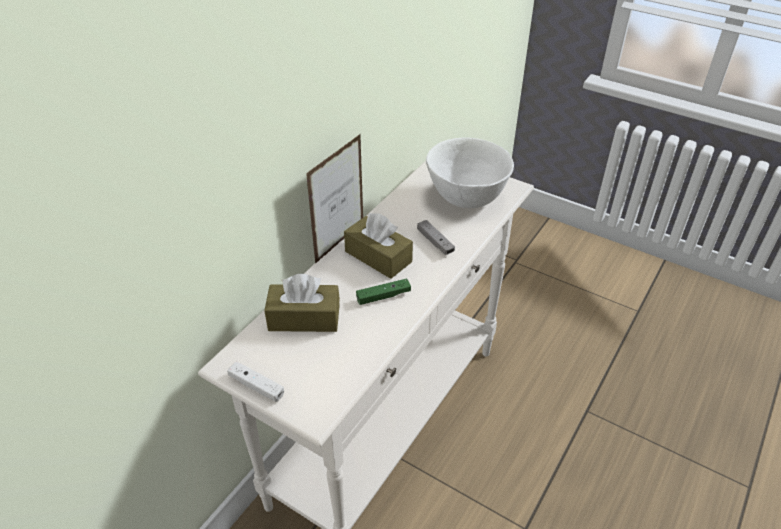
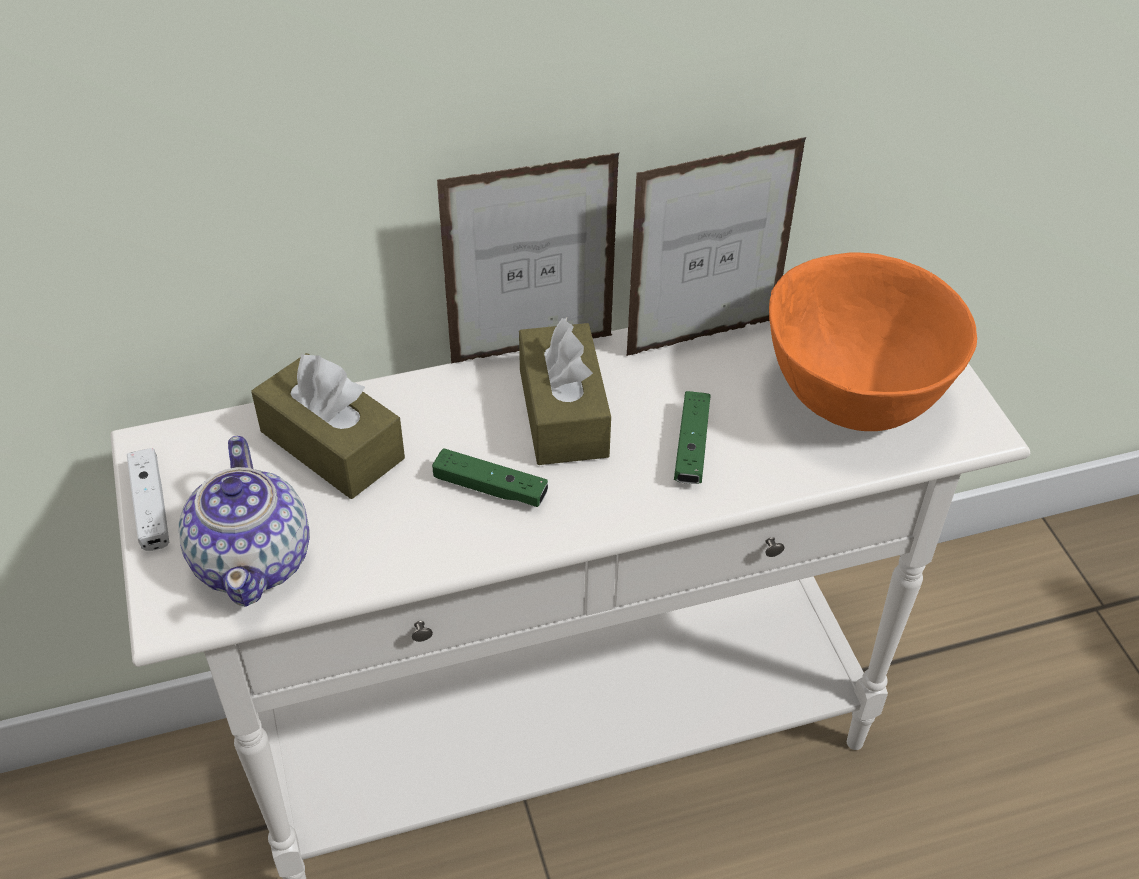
camera: 40 degrees right, 5 degrees up
(325, 376) = (254, 559): none -> teapot
(396, 205) = (702, 337): none -> picture frame
(435, 242) = (691, 447): grey game controller -> green game controller
(465, 197) = (852, 395): white bowl -> orange bowl

